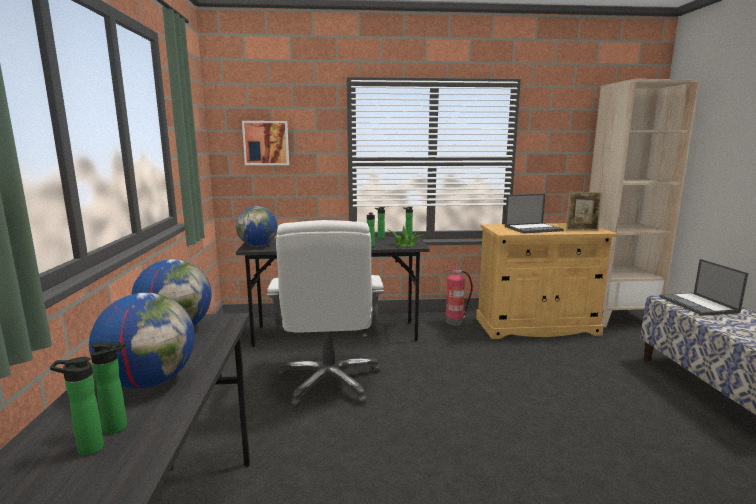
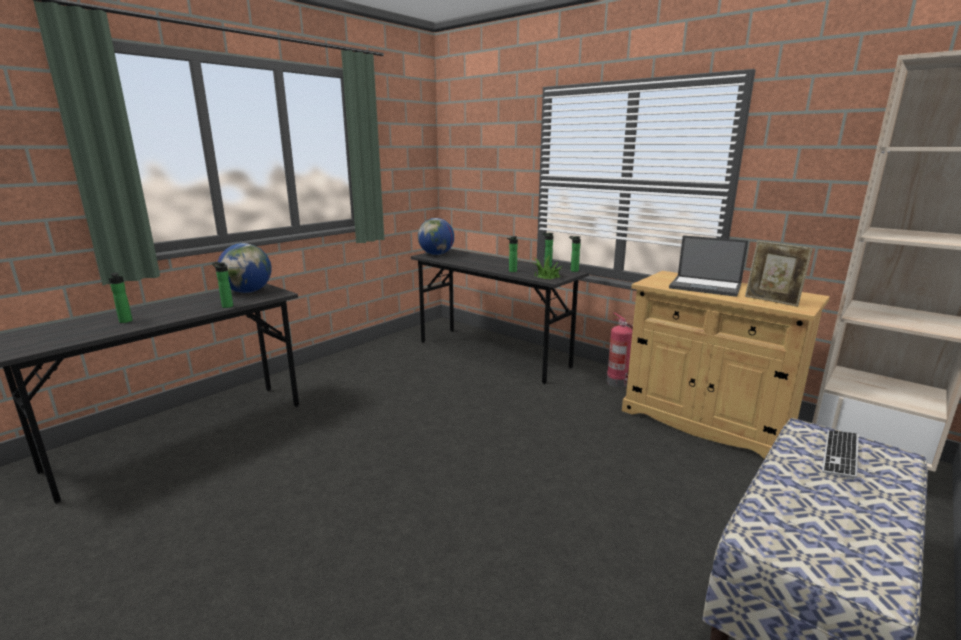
camera: 45 degrees right, 5 degrees up
(87, 449) = (104, 324): bottle -> bottle (226, 306)
(150, 381) = (177, 310): globe -> none
(266, 143) = (475, 159): picture -> none
(329, 382) = (421, 384): white office chair -> none
(699, 305) = (840, 455): laptop -> keyboard

